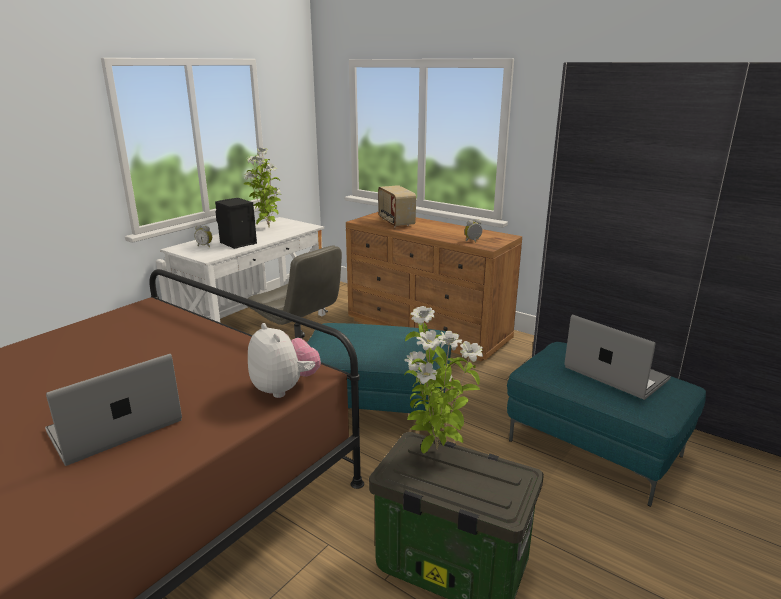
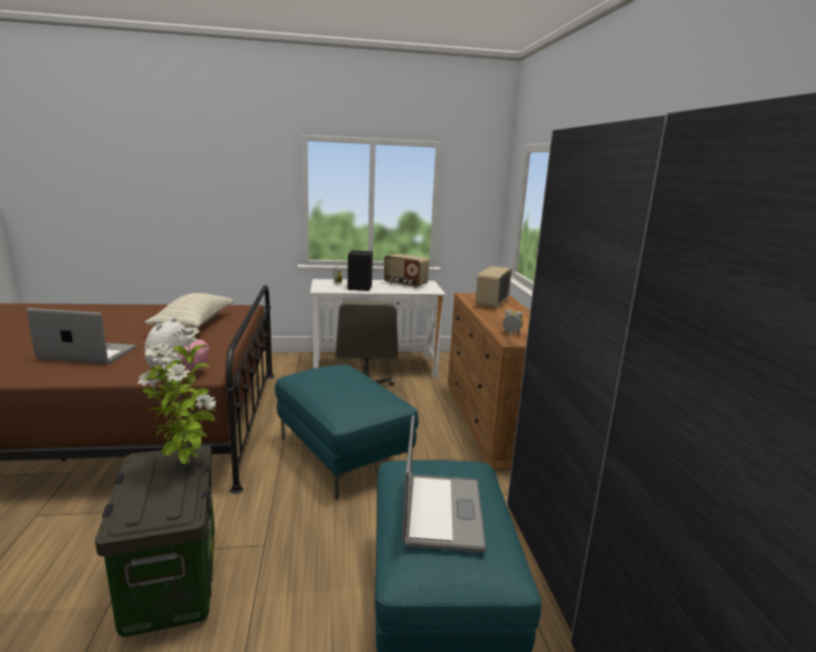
camera: 45 degrees right, 5 degrees down
(138, 344) = (194, 324): none -> pillow
(267, 228) = (405, 284): potted plant -> radio

